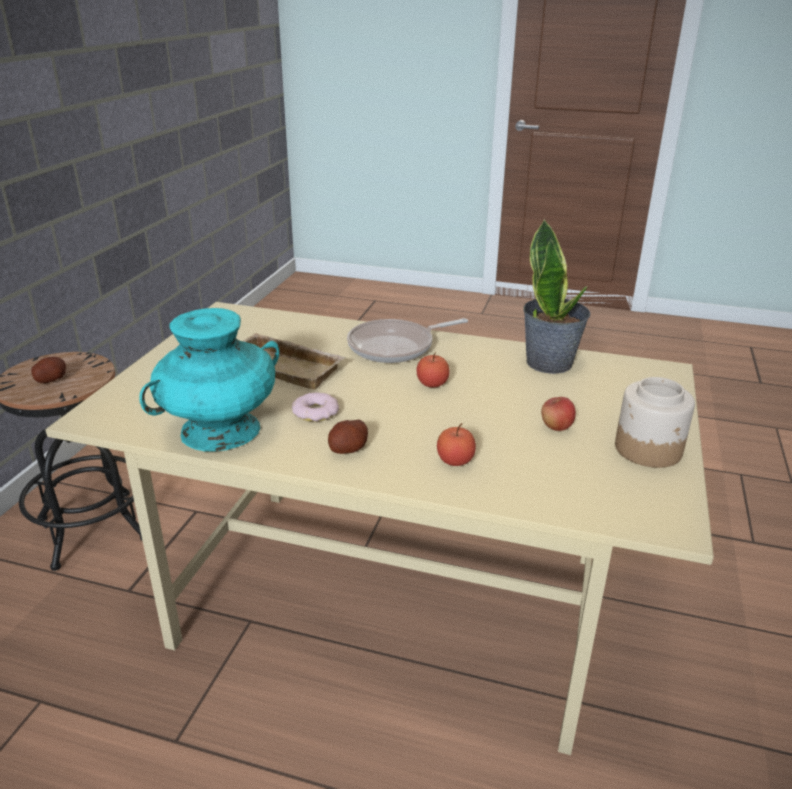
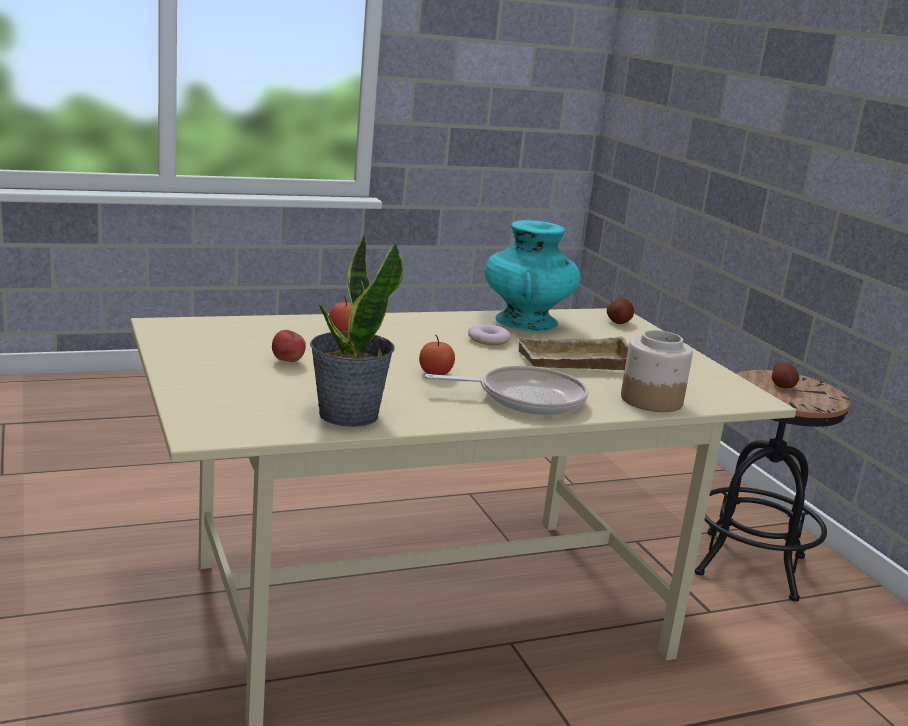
camera: 140 degrees right, 10 degrees down
(348, 449) = (426, 325): potato -> potato (618, 322)
(396, 347) = (525, 398): frying pan -> frying pan turned 60 degrees clockwise
(649, 449) = (195, 360): jar -> jar (650, 400)

